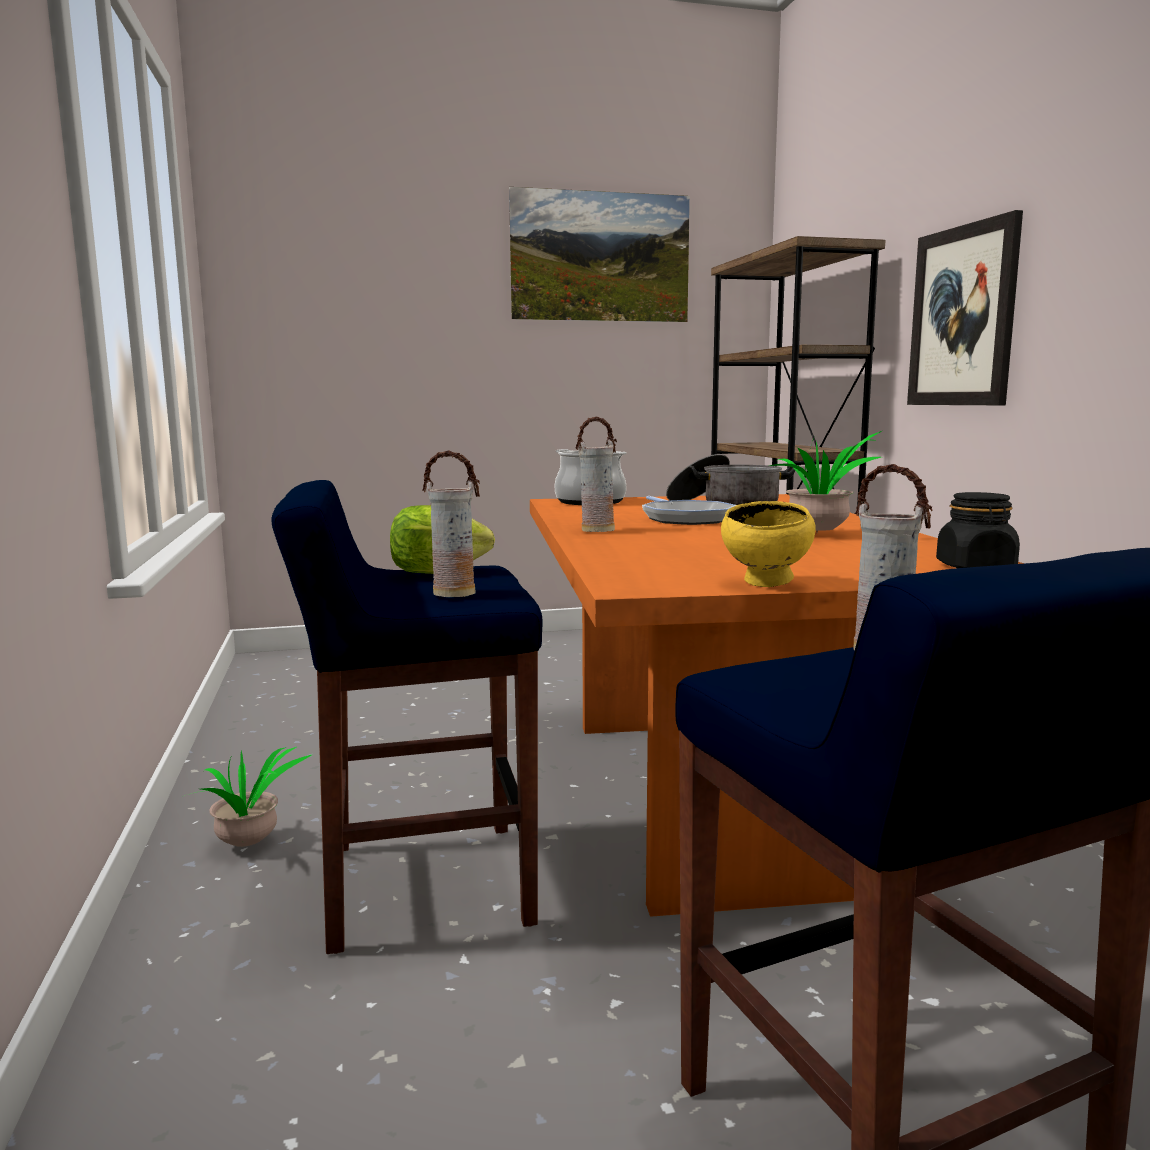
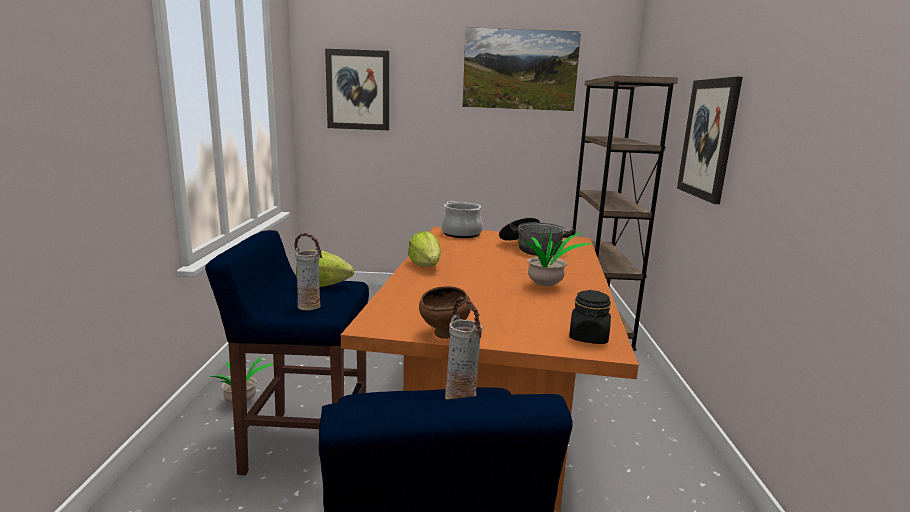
camera: 15 degrees right, 5 degrees up
(327, 293) = (358, 90): none -> picture
(597, 530) = (426, 266): vase -> lettuce
(685, 518) = (491, 259): frying pan -> none
(767, 584) = (445, 335): yellow bowl -> brown bowl

